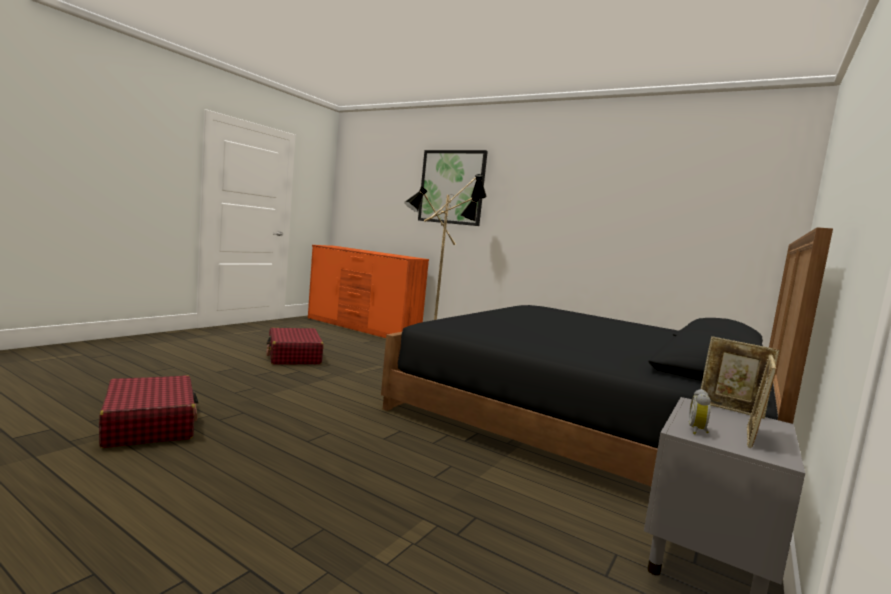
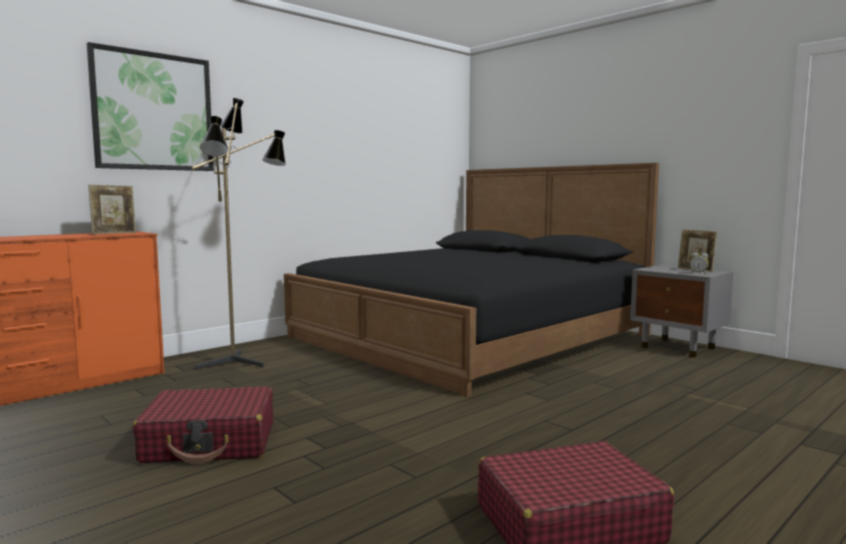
camera: 75 degrees left, 0 degrees up
(730, 410) = (648, 267): picture frame -> picture frame (114, 233)

